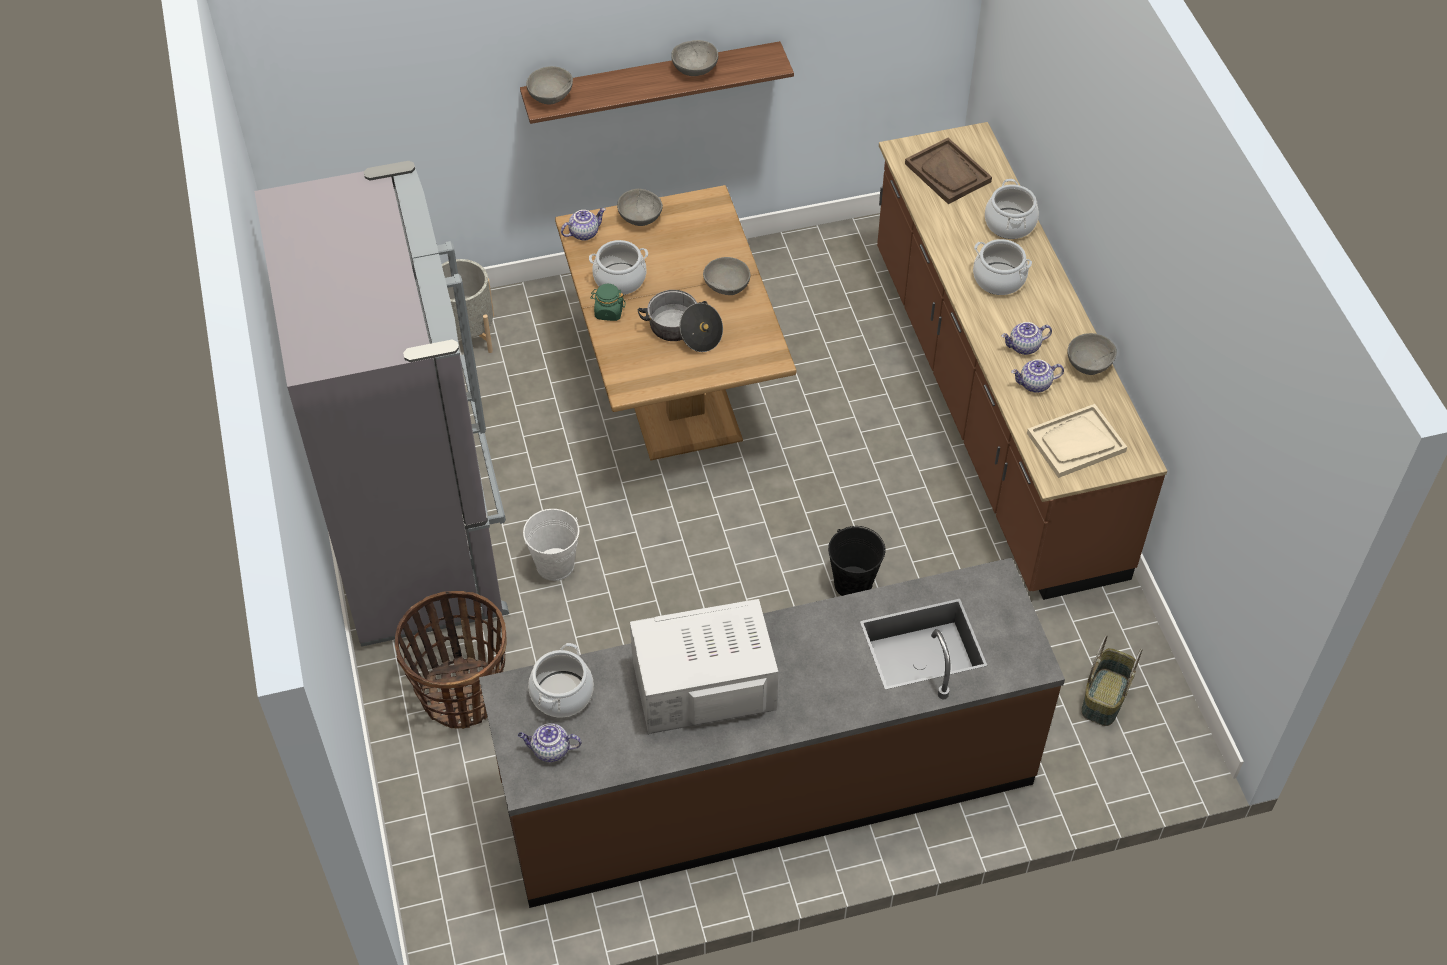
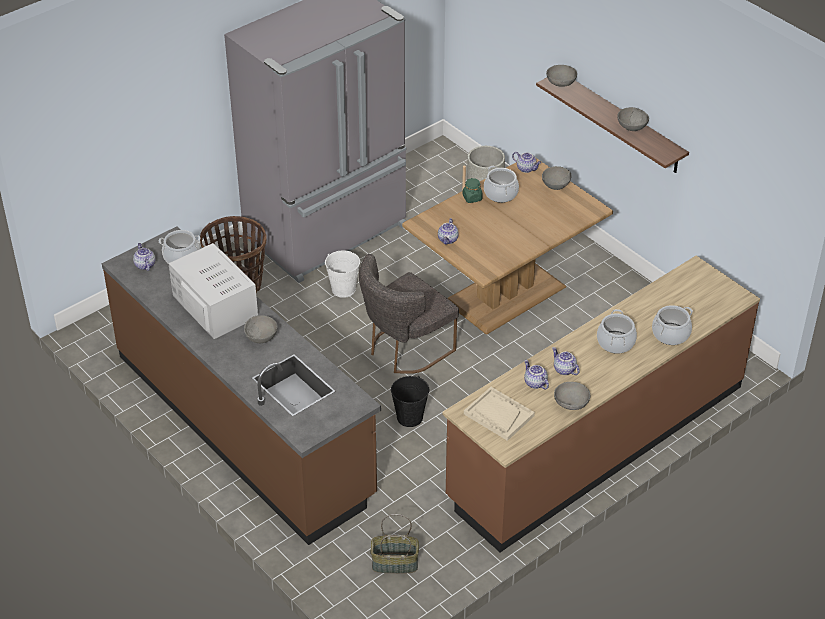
camera: 65 degrees right, 10 degrees down
(682, 370) = (448, 240): none -> teapot
(683, 331) = (479, 230): cooking pot -> none
(721, 540) = (405, 350): none -> grey chair
(727, 287) = (528, 237): grey bowl -> grey bowl (261, 338)
(948, 173) = (694, 293): brown tray -> none

